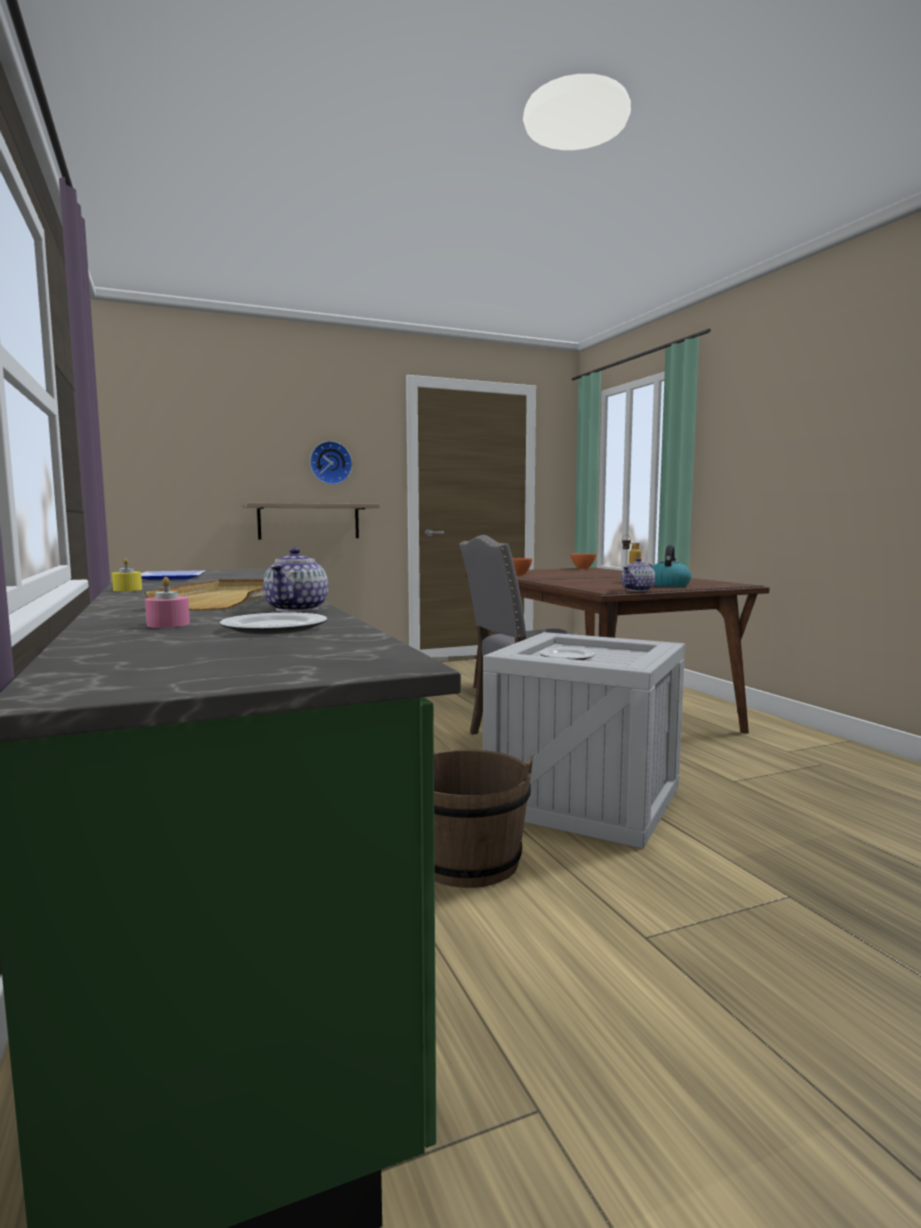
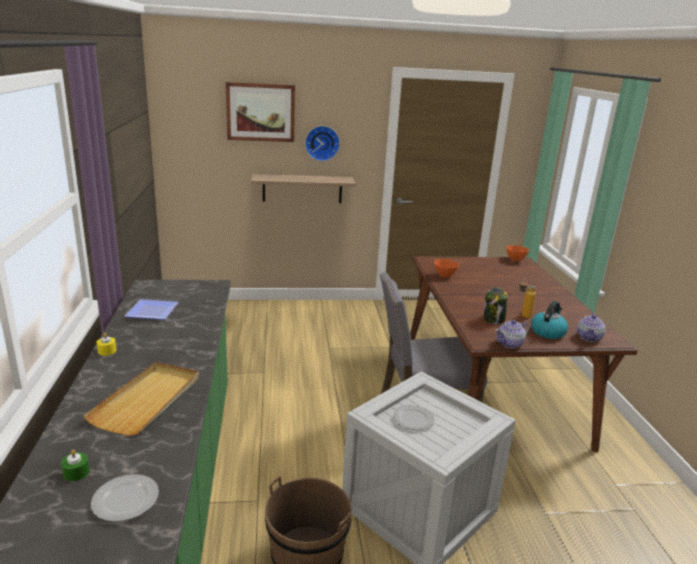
camera: 15 degrees right, 15 degrees up
(168, 624) = (76, 473): pink candle -> green candle
(251, 424) = (260, 112): none -> picture
(297, 609) = (170, 442): teapot -> teapot (589, 337)
(602, 584) = (494, 319): none -> jar

